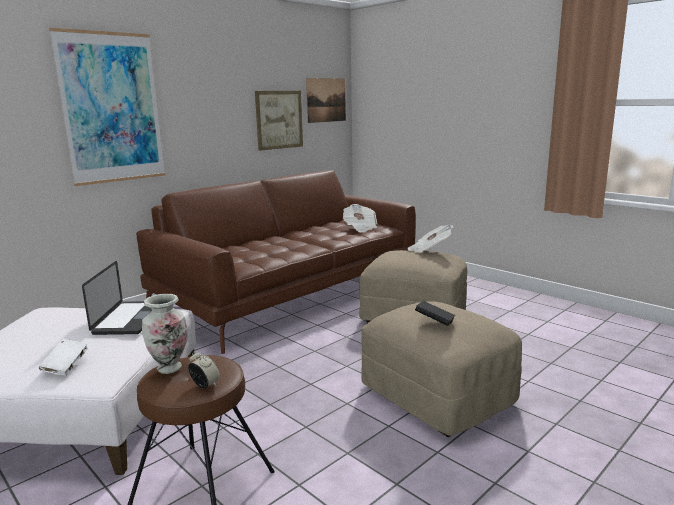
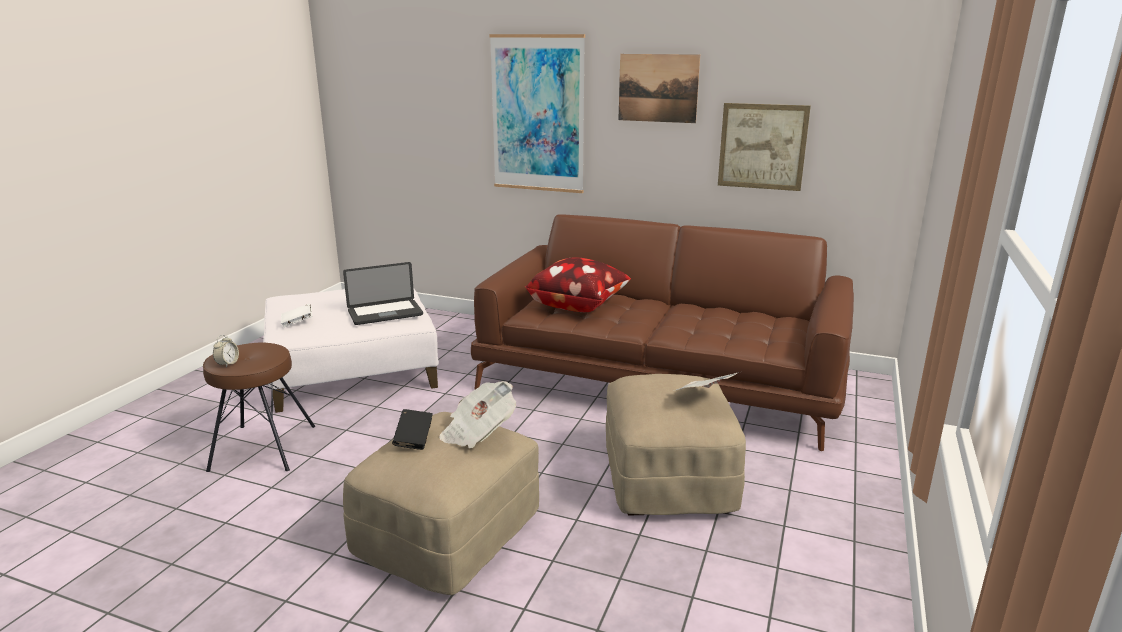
camera: 65 degrees right, 5 degrees up
(169, 368) = (256, 346): vase -> none
(251, 253) = (577, 306): none -> pillow
(326, 100) = (869, 123): picture -> picture (658, 88)
(360, 228) = (757, 334): newspaper -> newspaper (478, 432)

